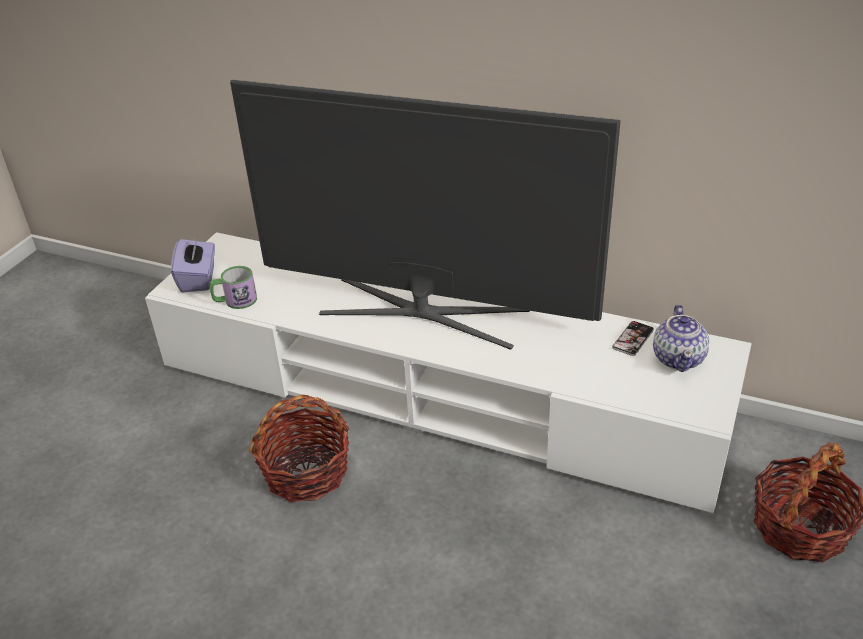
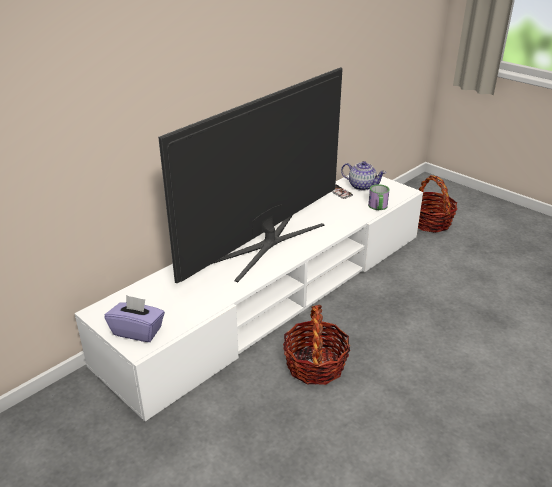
camera: 70 degrees left, 5 degrees down
(235, 301) = (187, 316): mug -> mug (378, 207)

